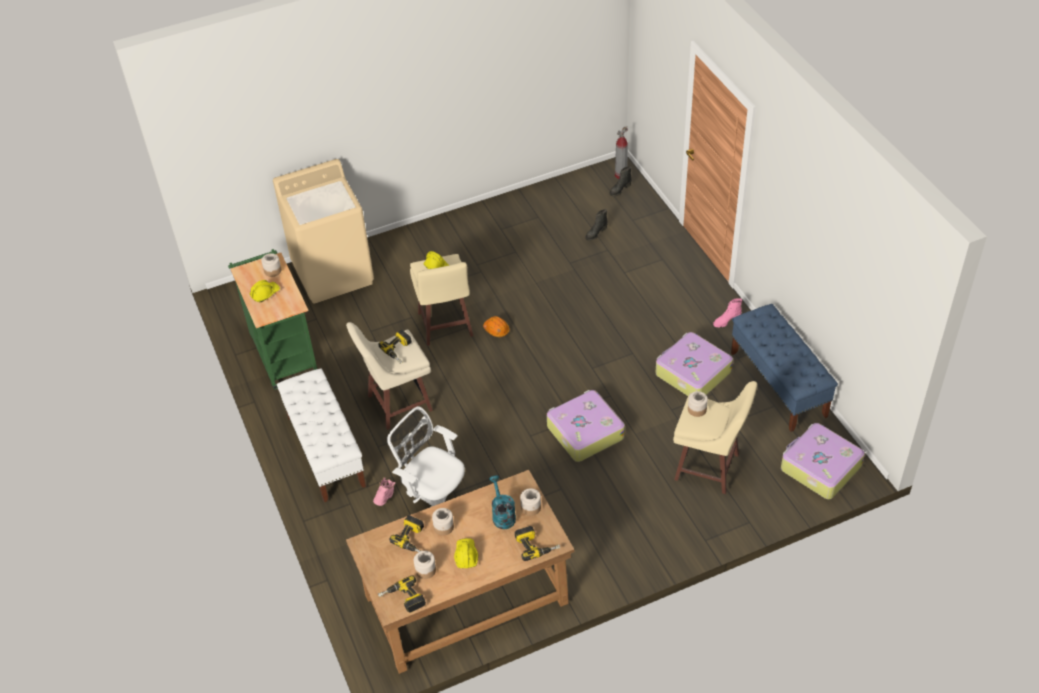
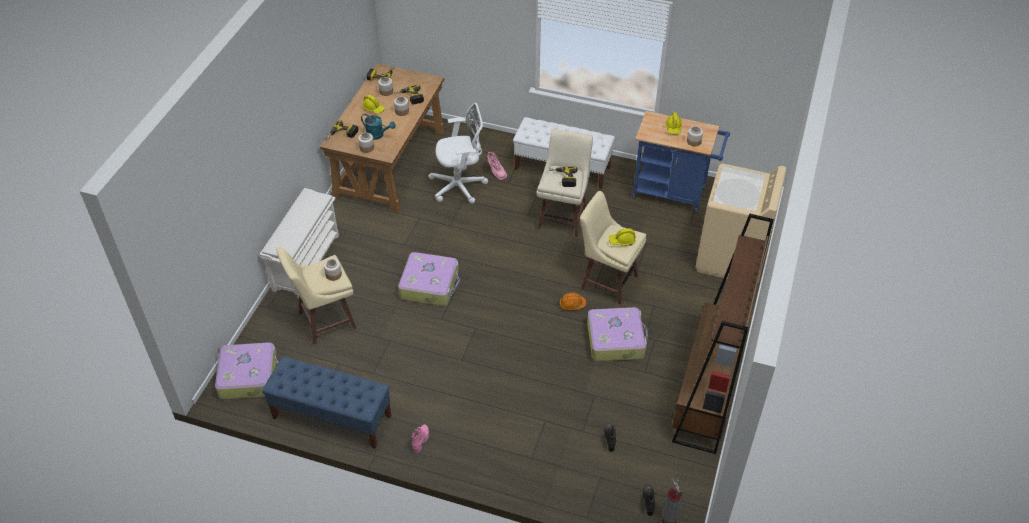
camera: 130 degrees right, 0 degrees up
(283, 352) = (674, 194): green cart -> blue cart
(496, 212) = (707, 393): none -> brown bookcase
(669, 544) = (306, 261): none -> white shoe rack
(692, 373) = (403, 377): suitcase -> suitcase (616, 339)

